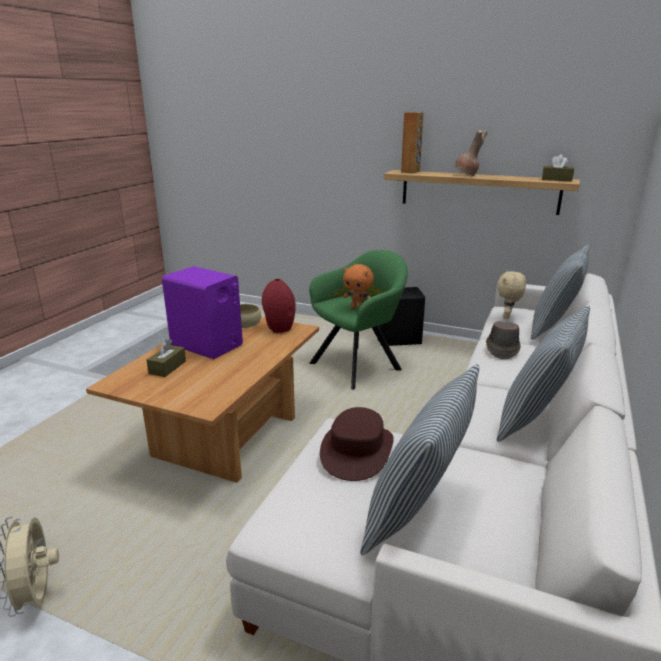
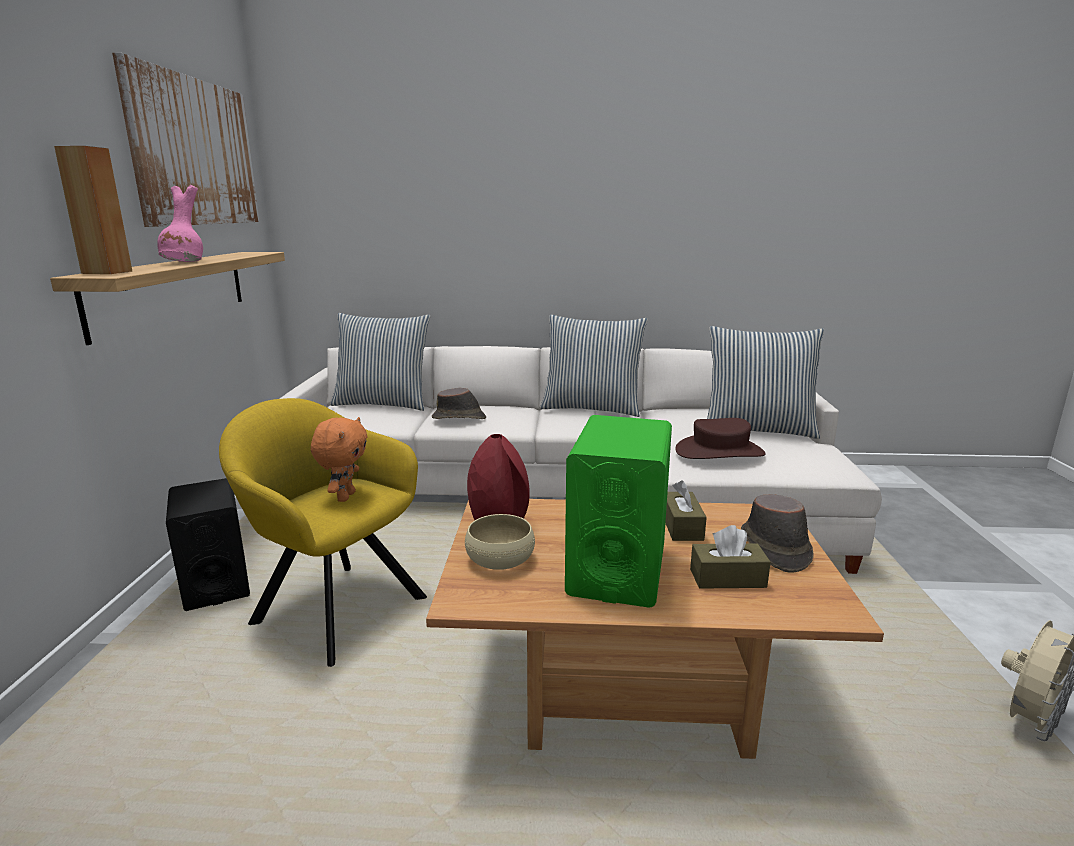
camera: 110 degrees left, 5 degrees down
(173, 390) = (774, 548): none -> brown hat
(207, 345) = (617, 569): purple speaker -> green speaker
(359, 365) = (334, 607): green armchair -> yellow armchair
(466, 175) = (185, 263): brown vase -> pink vase
(507, 317) = (354, 419): beige plush toy -> none
(543, 105) = (195, 152): none -> picture
(556, 179) = (246, 253): brown tissue box -> brown tissue box (682, 526)

